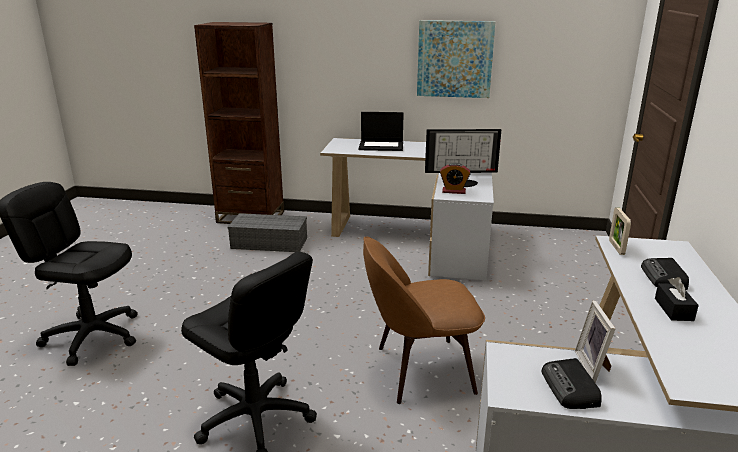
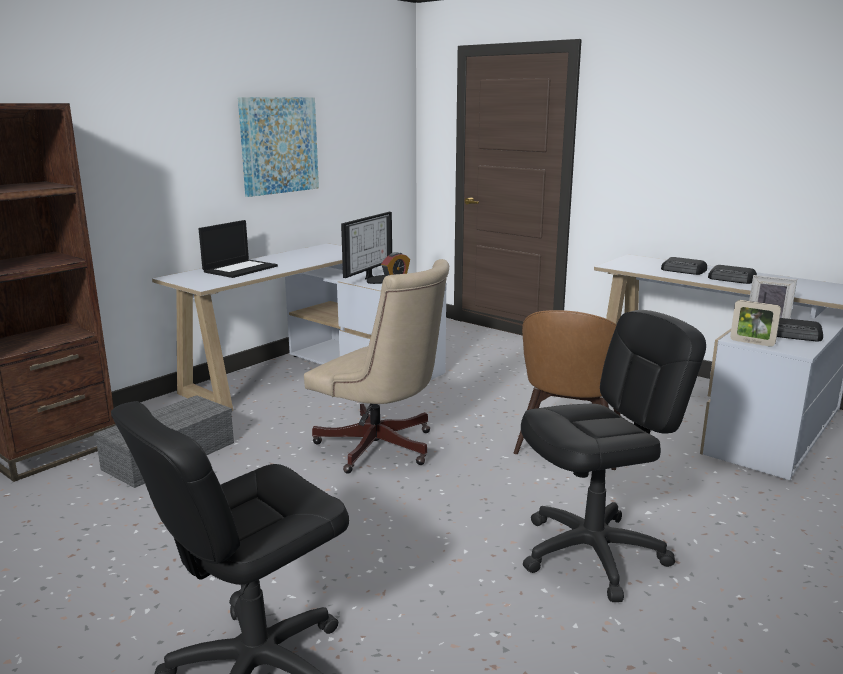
camera: 60 degrees left, 5 degrees down
(335, 297) = (381, 449): none -> beige office chair
(616, 247) = (623, 267): picture frame -> picture frame (752, 342)
(673, 309) = (732, 279): black tissue box -> radio

